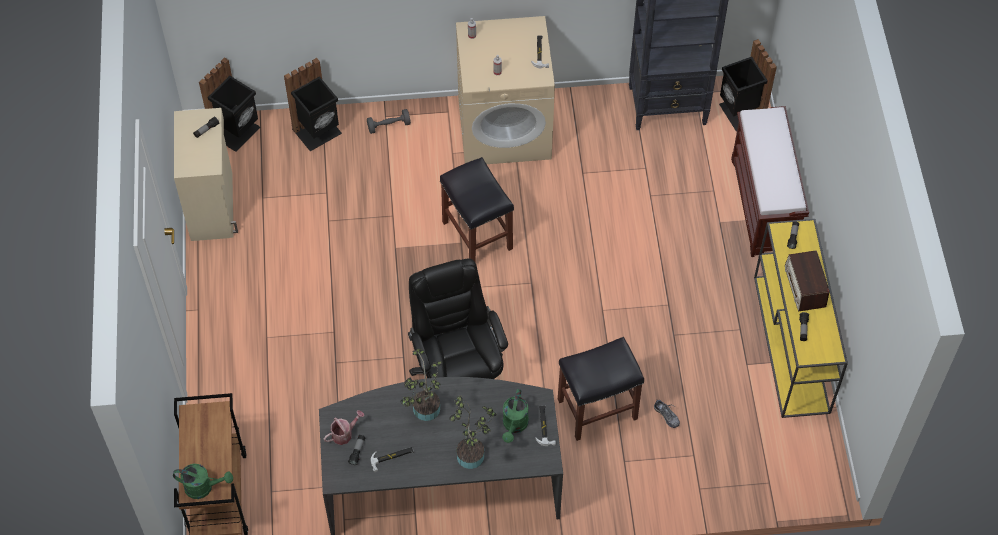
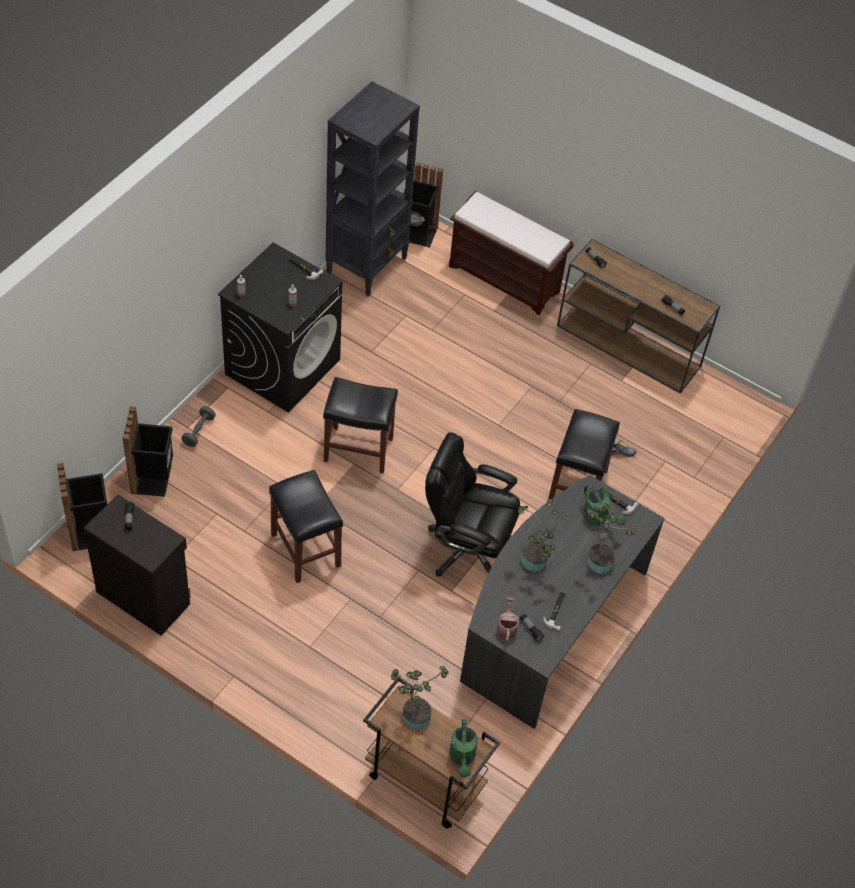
camera: 55 degrees left, 5 degrees down
(203, 487) = (462, 758): green watering can -> green watering can turned 135 degrees clockwise
(212, 429) = (413, 715): none -> potted plant
(213, 206) = (143, 596): beige cabinet -> black cabinet
(349, 270) = (304, 549): none -> black stool
(505, 129) = (282, 366): beige washing machine -> black washing machine
(792, 345) = (630, 346): yellow console table -> brown console table
(805, 287) = (640, 283): radio -> none

